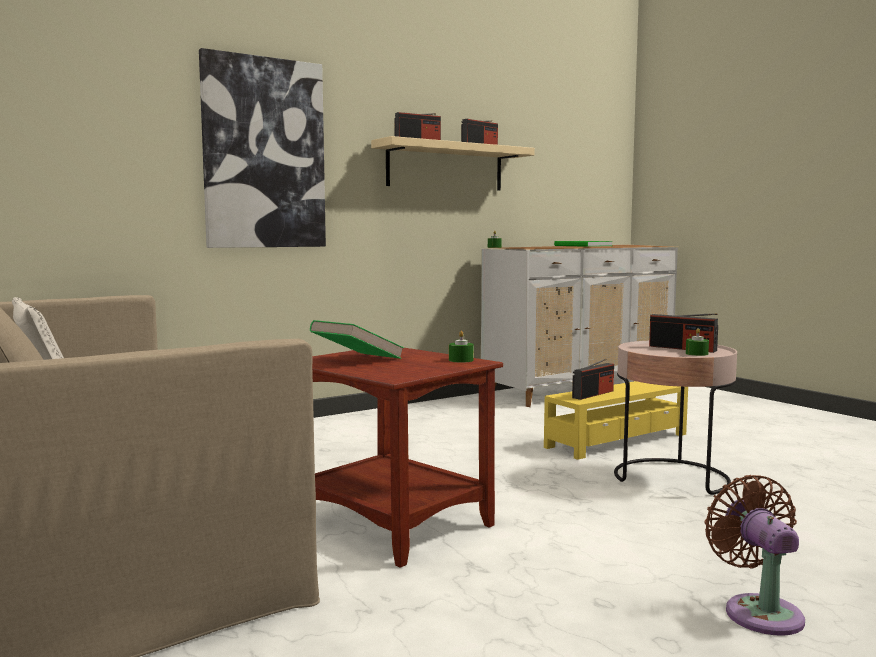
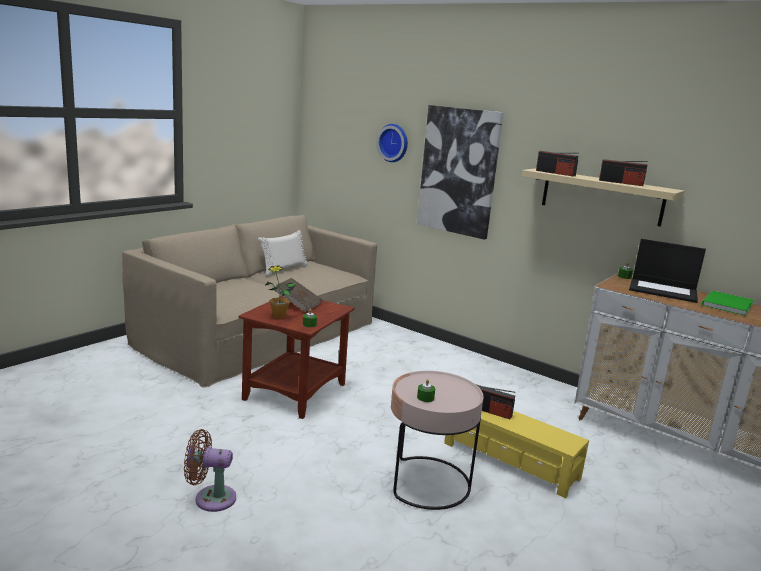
camera: 70 degrees right, 10 degrees up
(129, 114) = (394, 143): none -> wall clock
(357, 360) = (298, 304): green book -> brown book
(413, 368) = (279, 316): none -> potted plant
(543, 246) = (663, 290): none -> laptop
(682, 348) = (449, 394): radio -> none
(759, 611) = (211, 498): brown fan -> brown fan turned 150 degrees counterclockwise

